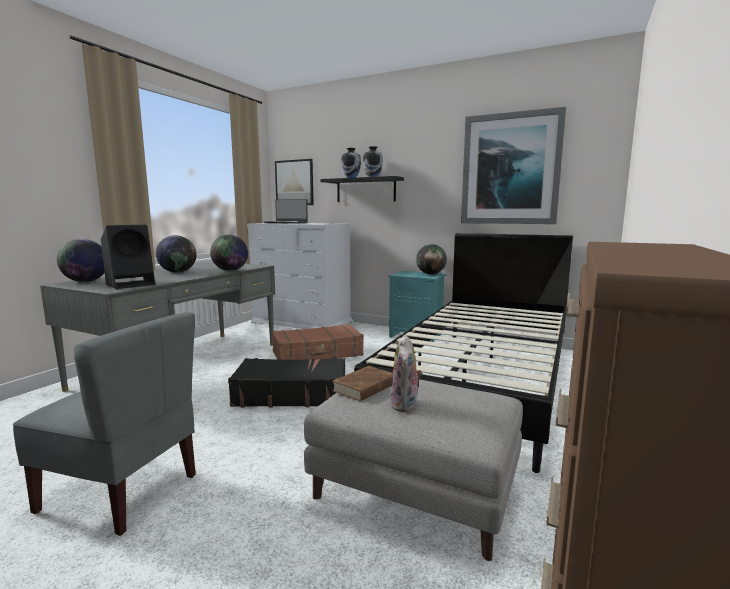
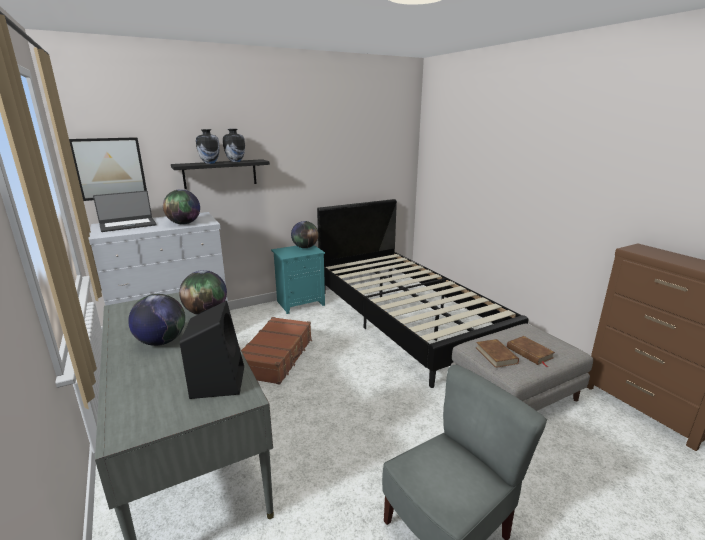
camera: 55 degrees left, 10 degrees up
(85, 281) = (130, 414): globe -> globe (184, 223)
(291, 394) = (349, 398): black suitcase -> none
(405, 405) = (529, 353): plush toy -> brown book
(510, 169) = (352, 152): picture -> none

